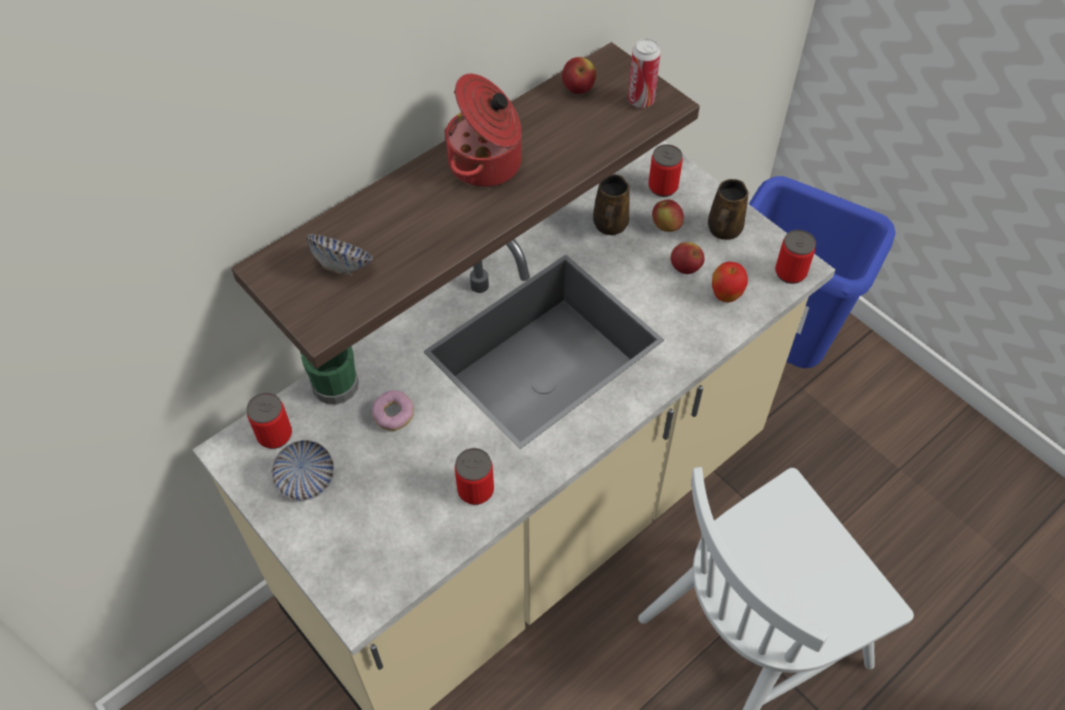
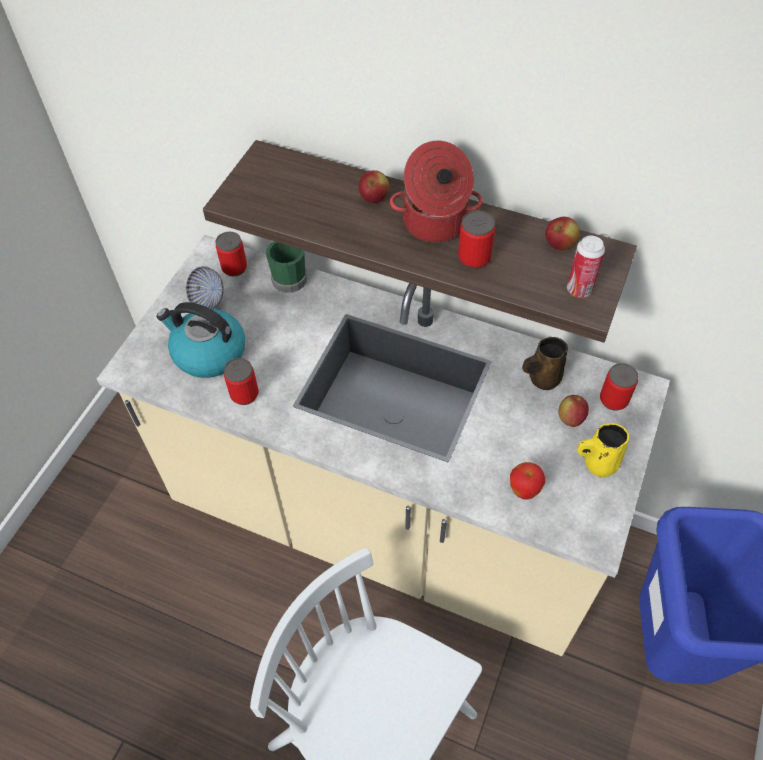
camera: 65 degrees right, 0 degrees up
(343, 266) = (287, 189): bowl -> none
(391, 508) = (208, 353): none -> kettle
(393, 415) = (282, 321): donut -> none
(685, 268) = (534, 449): apple -> apple (374, 198)
(723, 230) = (598, 463): brown mug -> yellow mug
(790, 272) = (586, 534): can -> can (474, 258)

